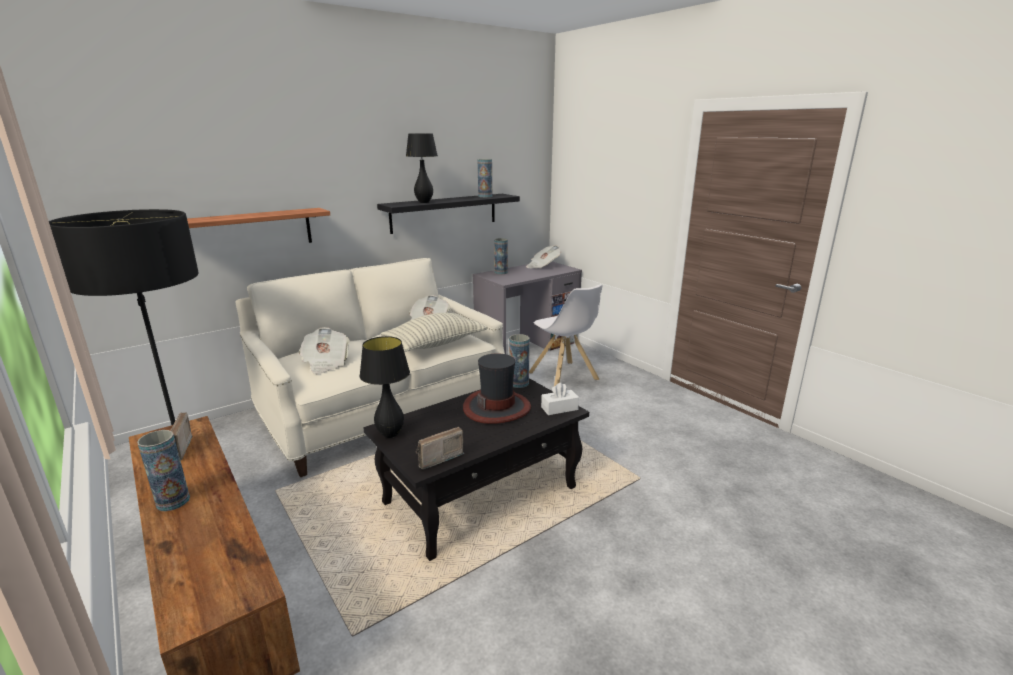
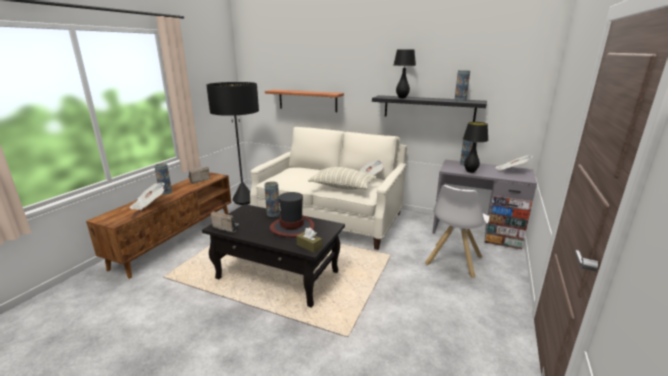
camera: 60 degrees right, 0 degrees up
(326, 363) = (289, 174): newspaper -> newspaper (149, 205)
(390, 434) = (241, 211): black table lamp -> black table lamp (470, 171)
(519, 383) = (330, 225): vase -> vase (273, 214)
(559, 408) = (309, 246): white tissue box -> brown tissue box

